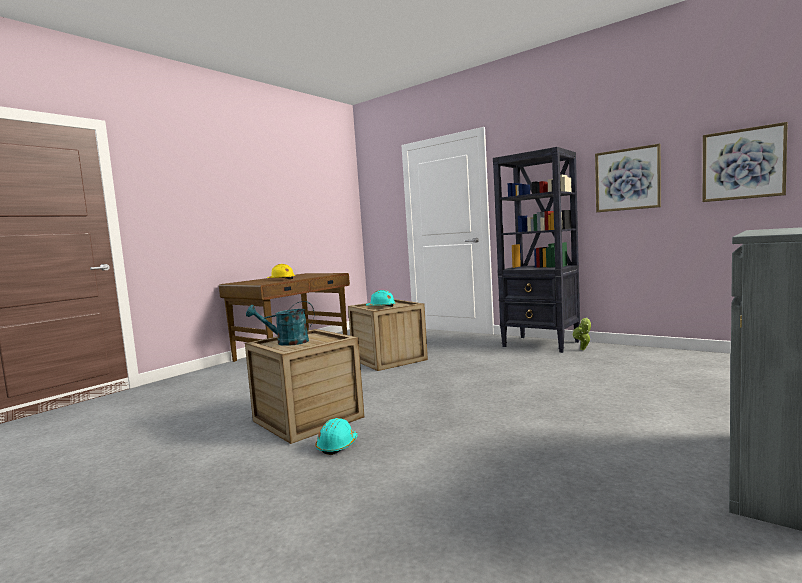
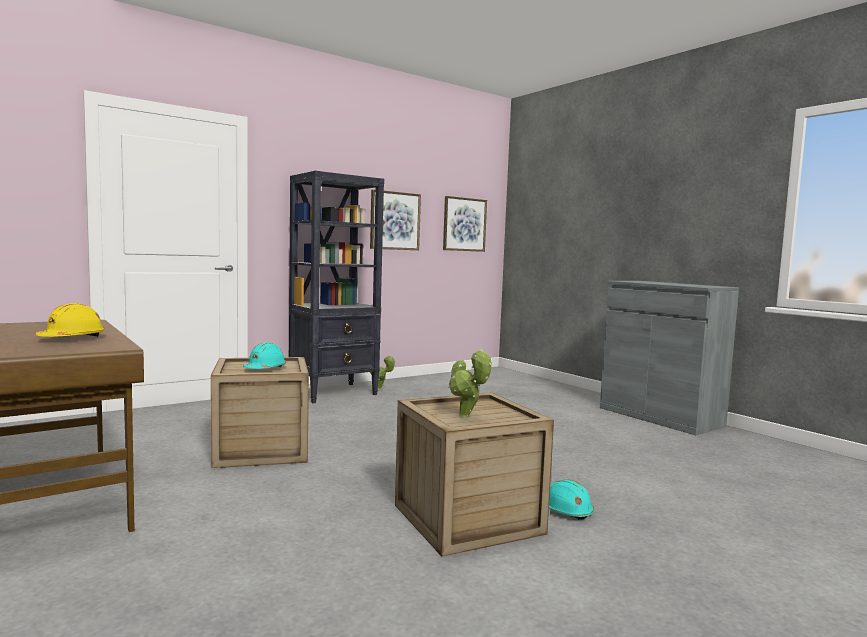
camera: 75 degrees left, 0 degrees up
(286, 342) = (466, 417): turquoise watering can -> potted plant

